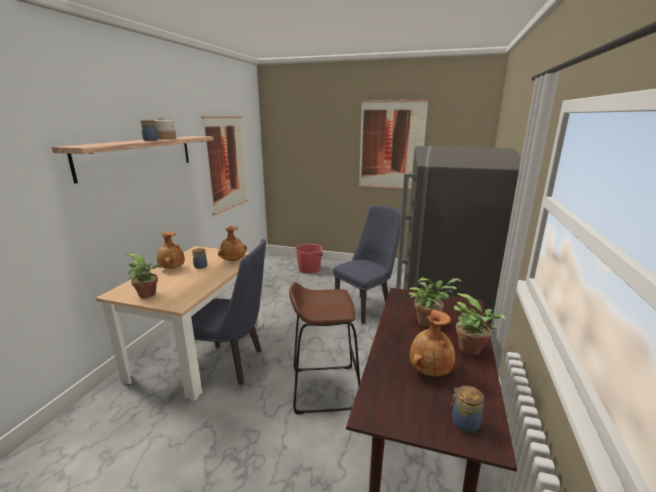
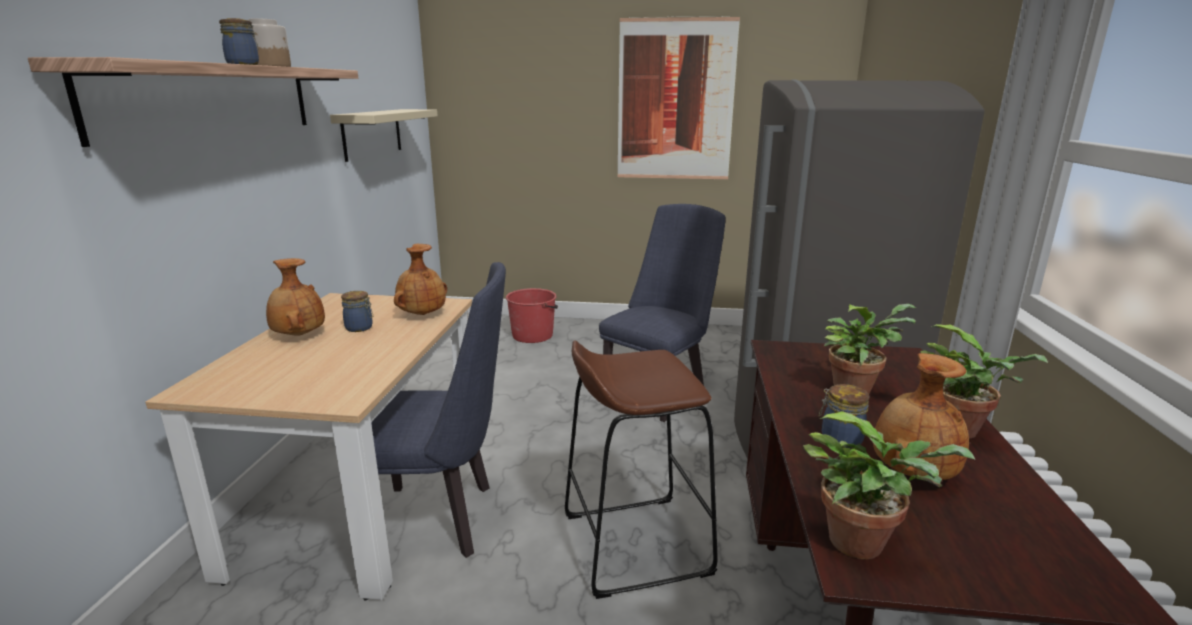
camera: 10 degrees left, 0 degrees up
(149, 295) = (270, 387): potted plant -> potted plant (863, 542)
(227, 163) = (372, 133): picture -> beige shelf
(464, 422) = (1034, 558): jar -> jar (839, 439)

